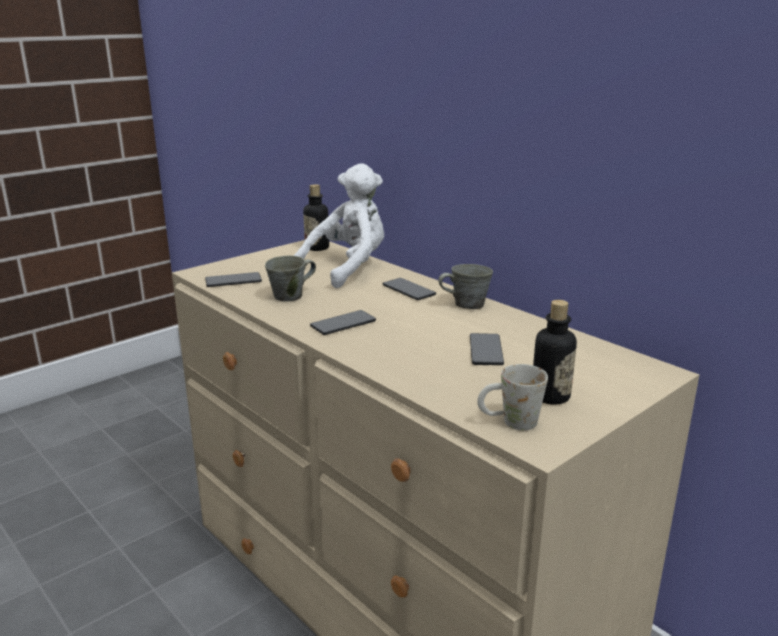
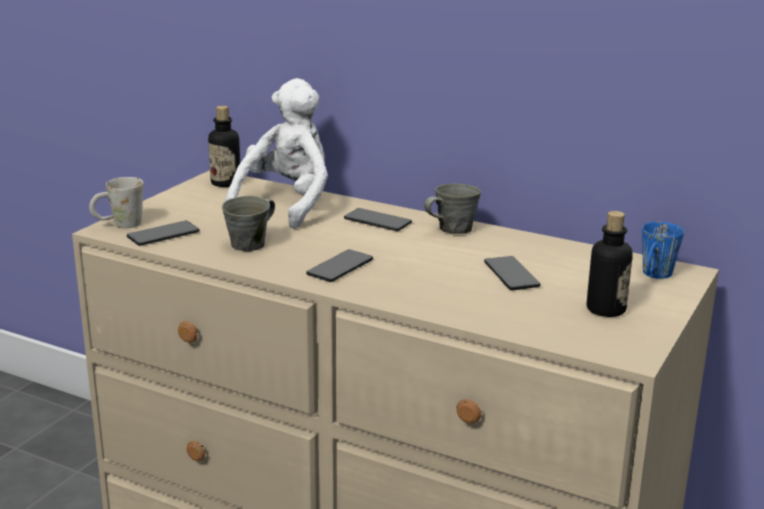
camera: 20 degrees left, 0 degrees up
(509, 423) = (588, 340): white mug -> white mug (119, 225)
(625, 372) = (654, 276): none -> blue mug

